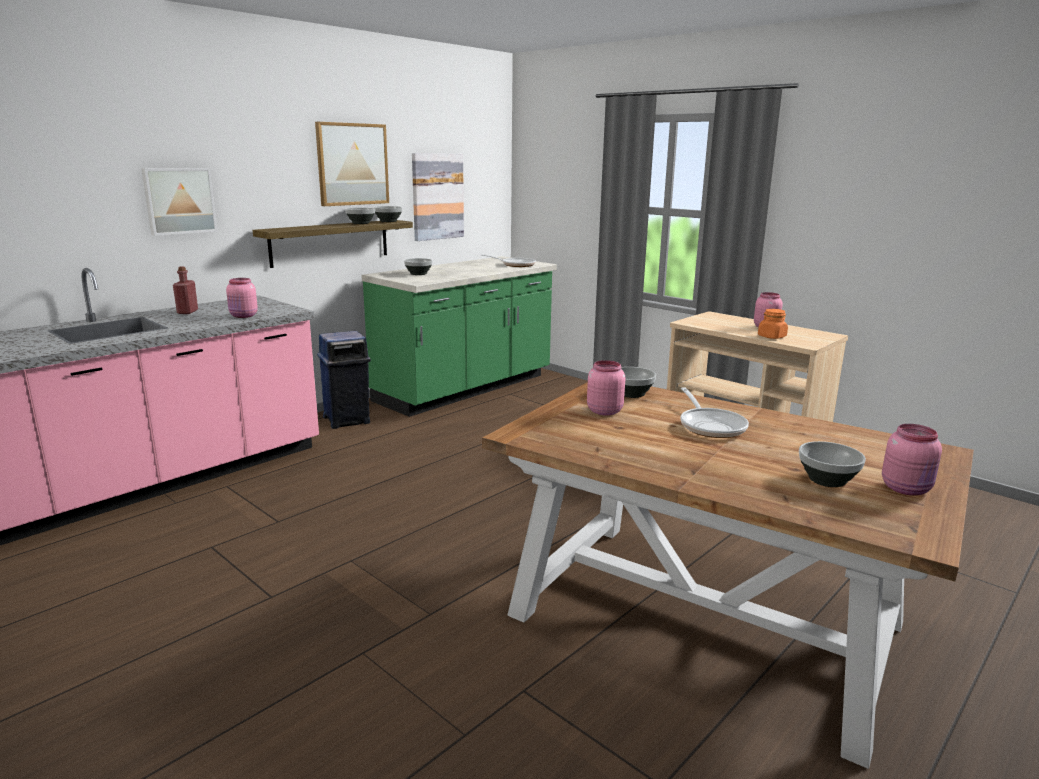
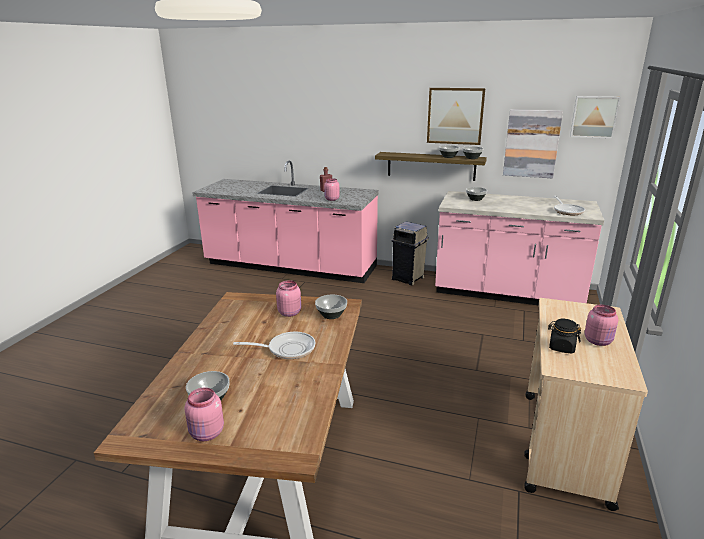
camera: 65 degrees right, 5 degrees up
(179, 200) = (342, 132): picture -> picture (594, 117)
(347, 420) = (408, 278): blue trash can -> beige trash can
(465, 389) = (507, 294): green counter -> pink counter
(710, 426) = (287, 349): frying pan -> frying pan turned 150 degrees counterclockwise
(771, 337) = (561, 347): orange jar -> black jar

